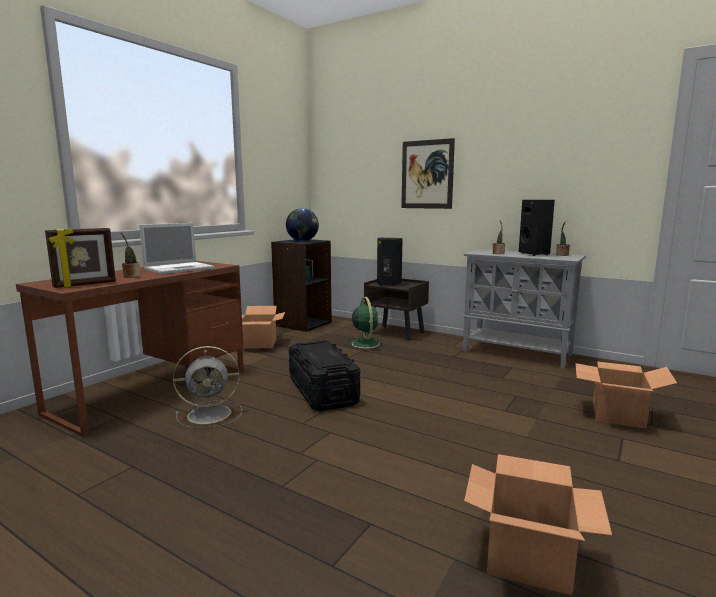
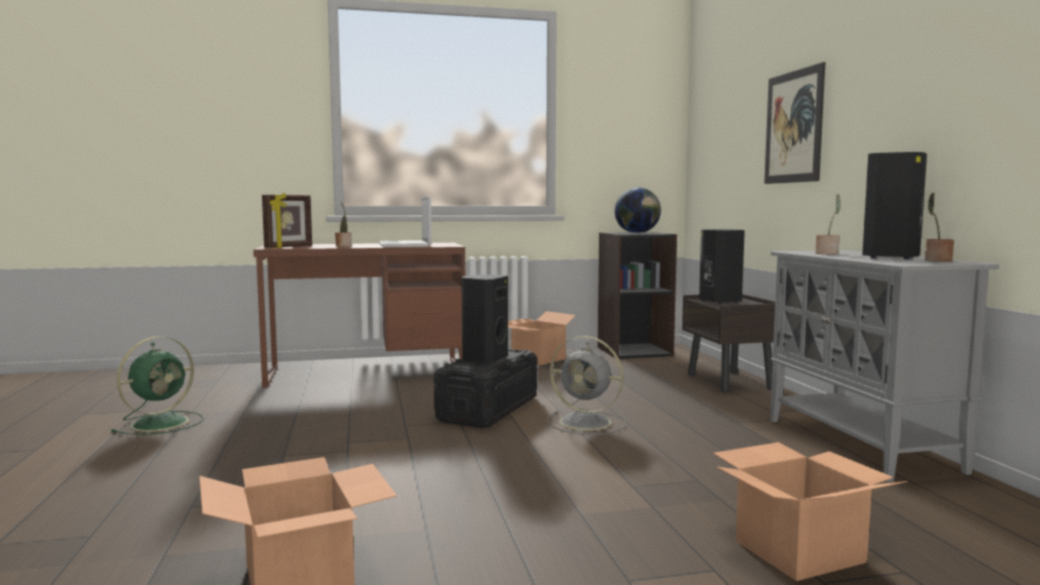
camera: 45 degrees right, 5 degrees down
(85, 285) = (289, 247): picture frame -> picture frame turned 60 degrees counterclockwise
(180, 268) = (405, 245): laptop -> laptop turned 75 degrees clockwise
(211, 414) = (361, 398): grey fan -> grey fan (587, 423)
(319, 354) = (483, 359): none -> black speaker
(365, 343) = (654, 383): green fan -> green fan (162, 423)

